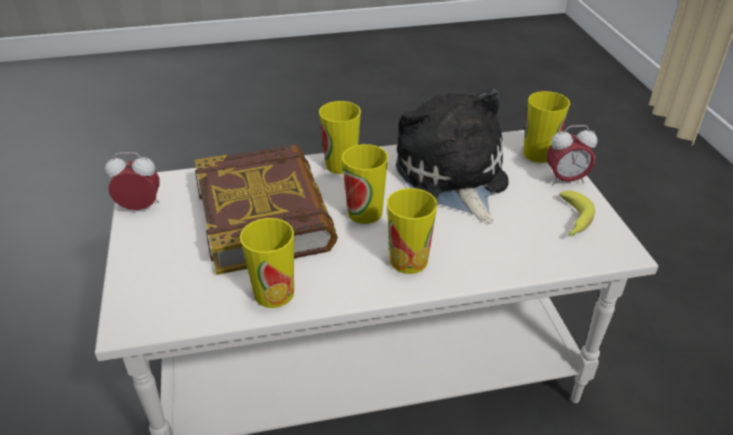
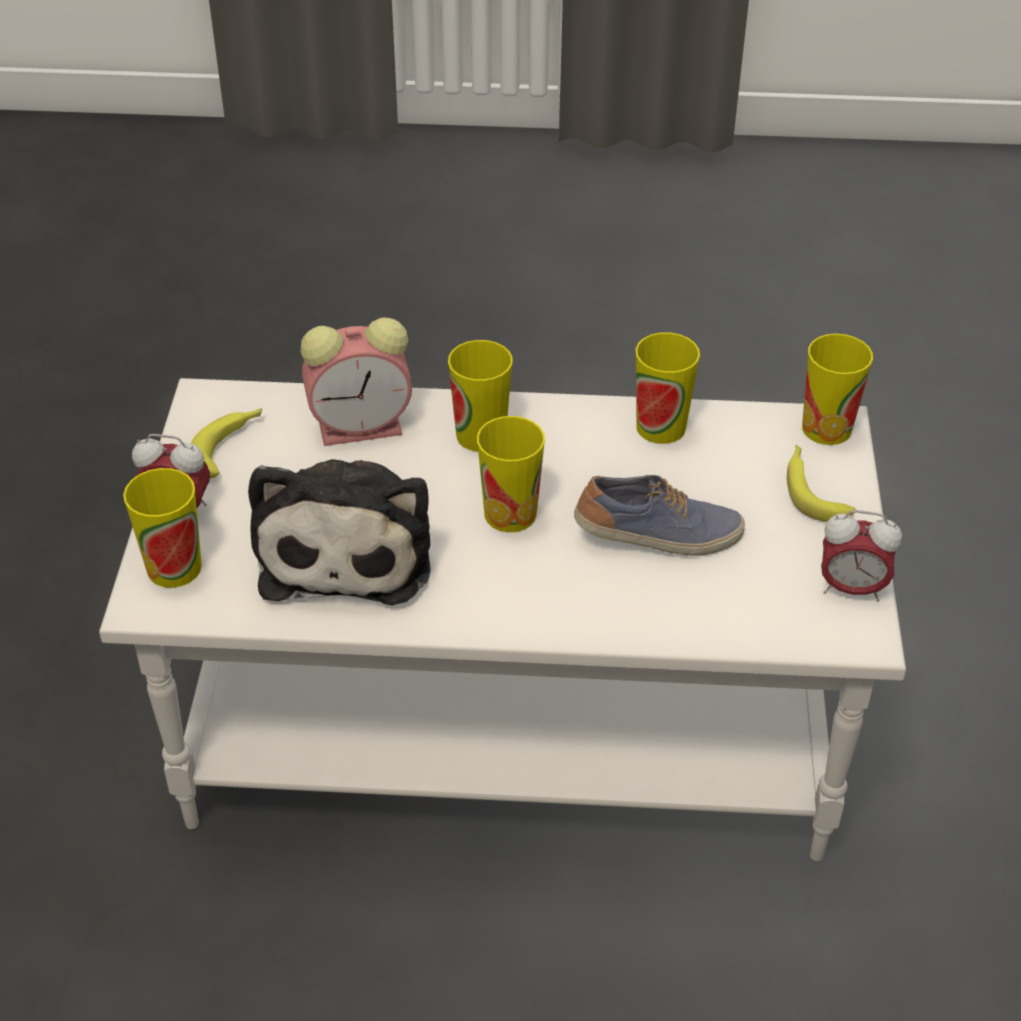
camera: 165 degrees left, 5 degrees up
(156, 265) = (812, 490): none -> banana
(265, 215) = (659, 537): book -> shoe
(341, 164) = (515, 612): cup -> cup (826, 428)
(496, 251) = (363, 426): none -> alarm clock

